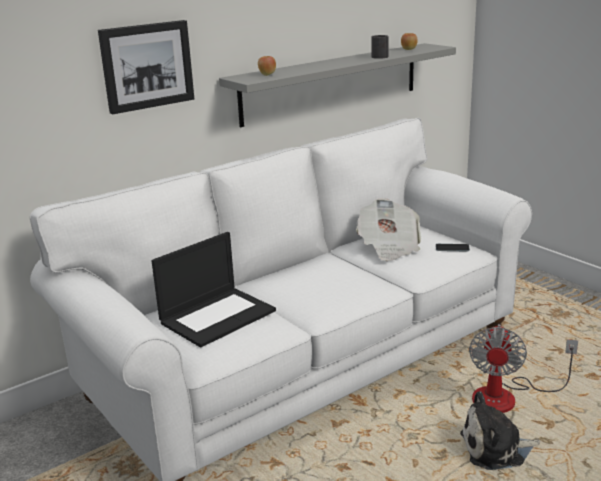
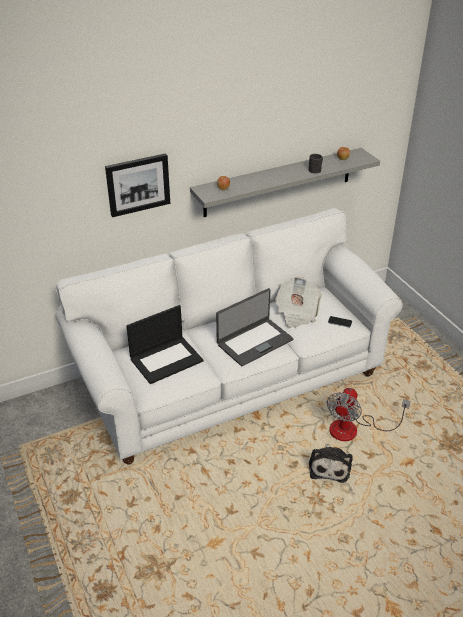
camera: 10 degrees right, 15 degrees up
(342, 283) = (254, 342): none -> laptop
(496, 449) = (329, 466): plush toy -> plush toy turned 90 degrees counterclockwise

